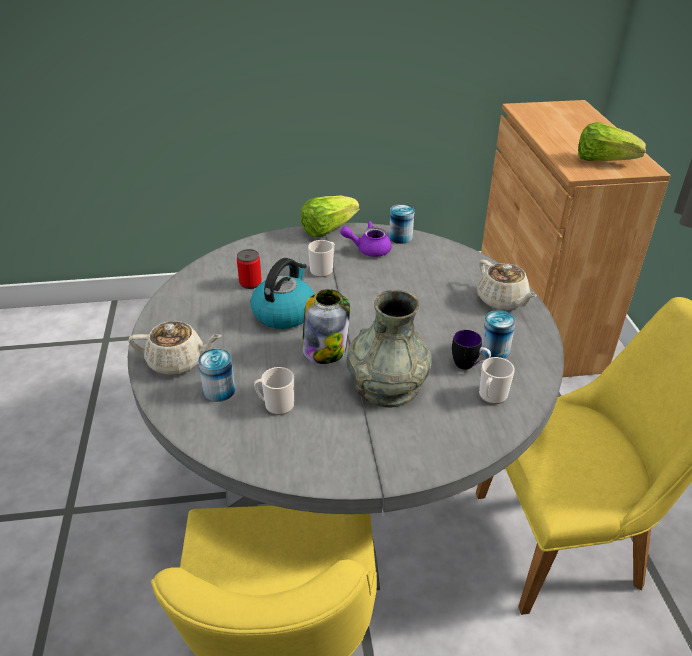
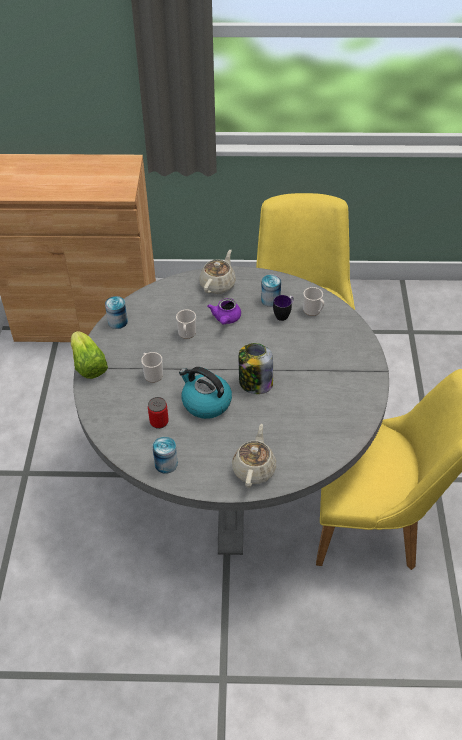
camera: 80 degrees left, 10 degrees up
(219, 390) = (290, 444): can -> can (166, 464)
(276, 405) = (308, 413): mug -> mug (186, 334)
(368, 249) = (130, 343): purple teapot -> purple teapot (226, 319)
(387, 383) = (295, 356): grey vase -> none
(502, 300) = (218, 284): beige teapot -> beige teapot turned 45 degrees counterclockwise
(603, 161) = (110, 177): lettuce -> none

